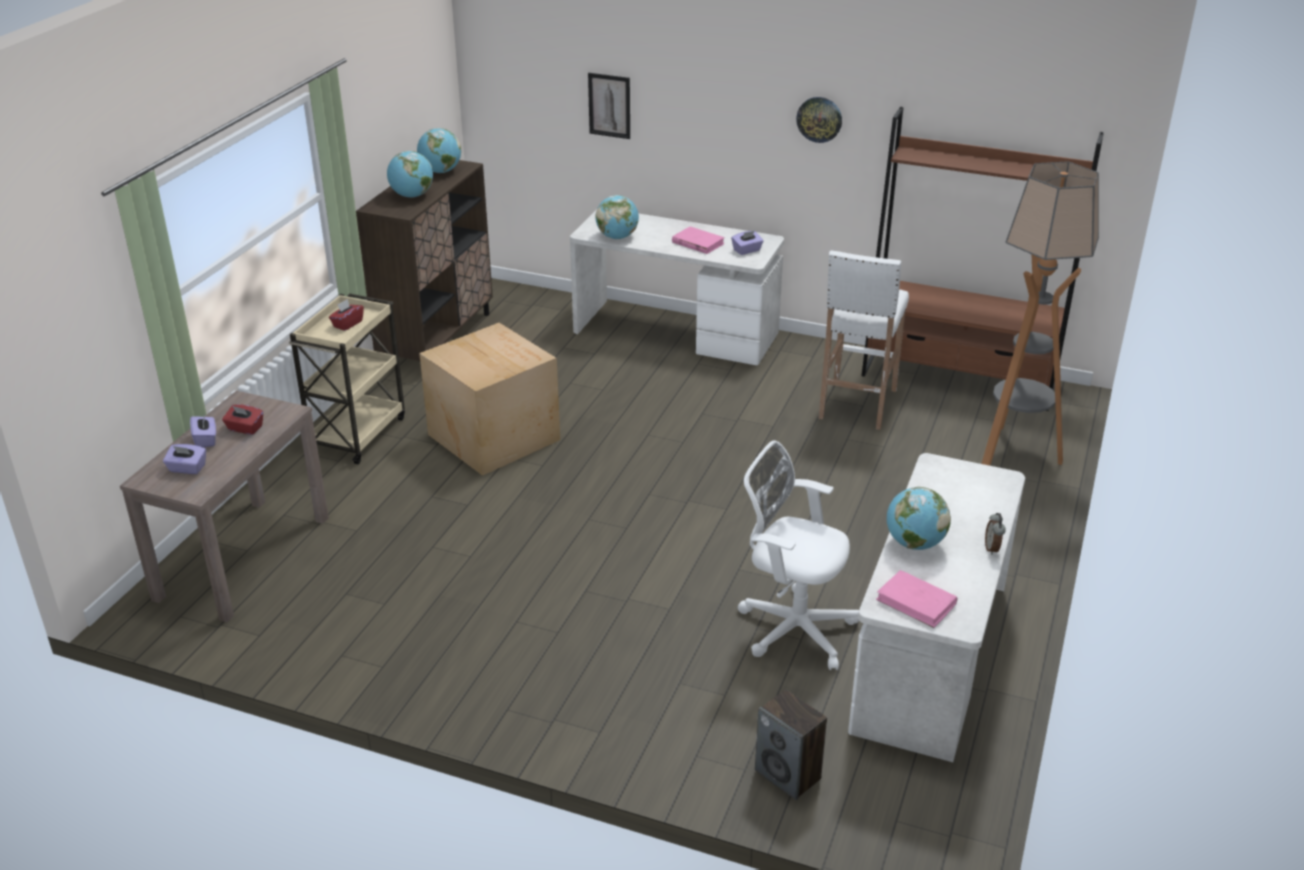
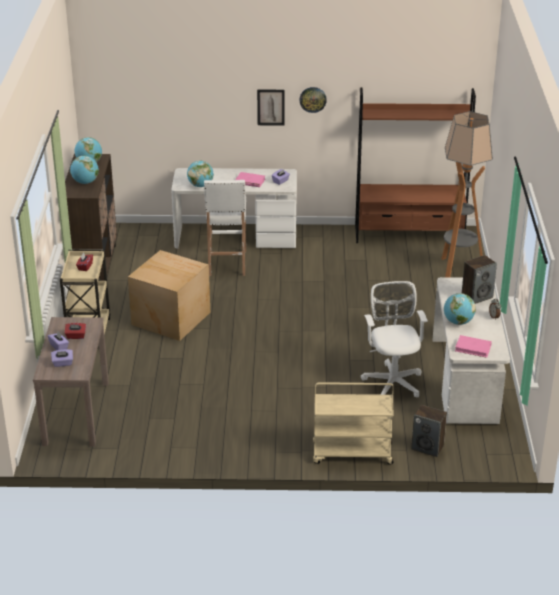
camera: 20 degrees left, 0 degrees up
(609, 105) = (180, 106): picture -> picture (271, 107)
(638, 750) = (351, 454): none -> beige cart
(792, 627) = (392, 382): white office chair -> white office chair turned 75 degrees clockwise
(856, 405) = (362, 260): white stool -> white stool (227, 264)
(978, 502) = (477, 296): none -> speaker

